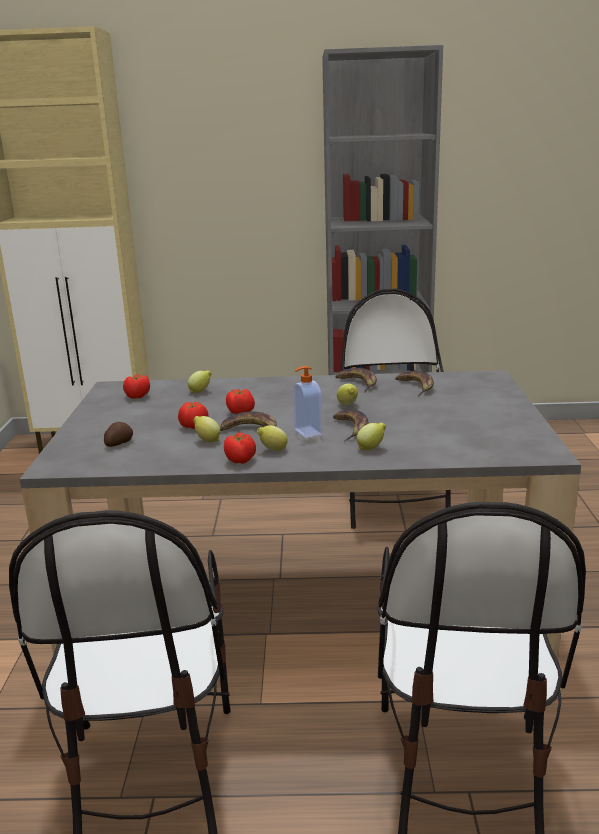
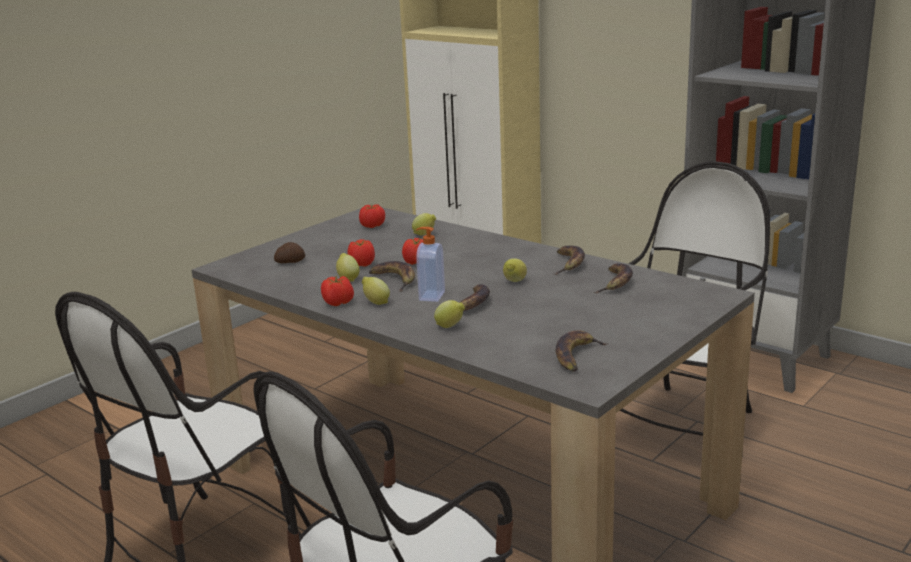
camera: 40 degrees right, 0 degrees up
(497, 438) = (576, 356): none -> banana

